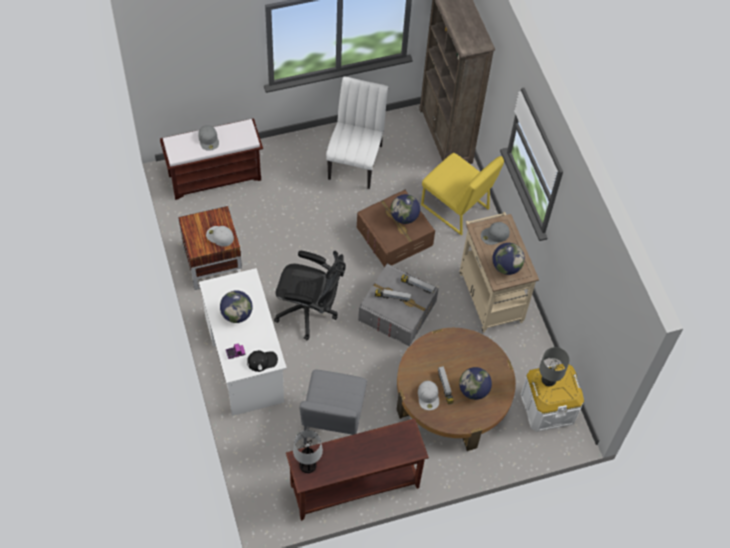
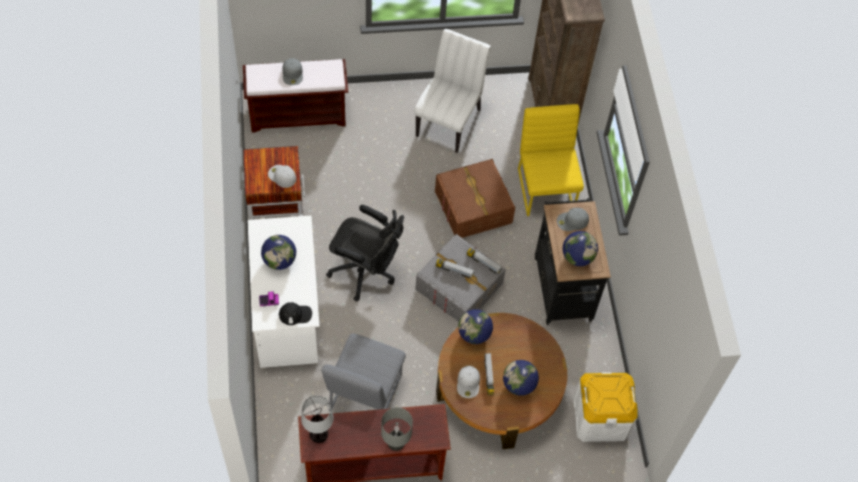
camera: 10 degrees right, 0 degrees up
(404, 217) = (485, 188): globe -> globe (474, 334)
(456, 208) = (545, 188): yellow chair -> yellow chair turned 150 degrees counterclockwise
(489, 295) = (562, 286): beige cart -> black cart
(548, 379) = (602, 387): grey table lamp -> grey table lamp (396, 442)

